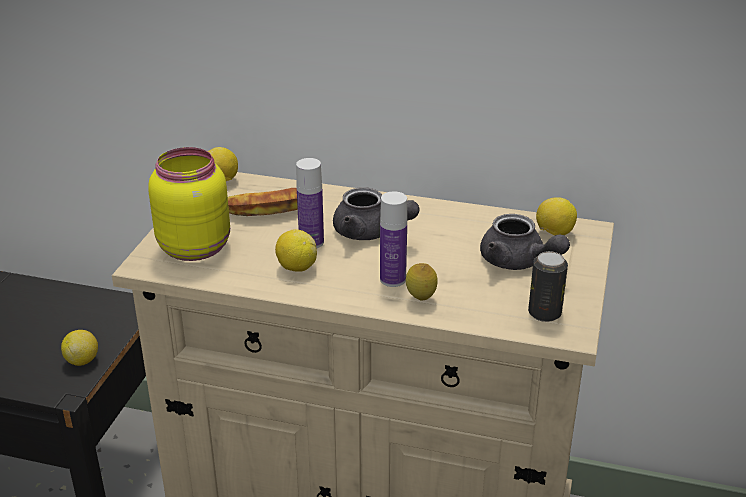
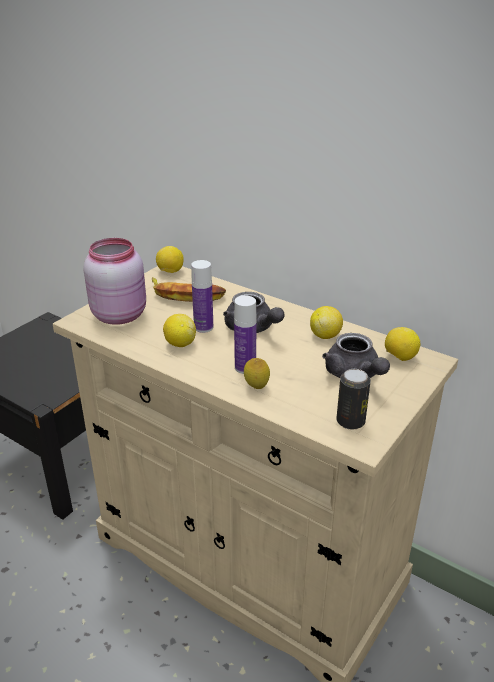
camera: 20 degrees right, 0 degrees up
(82, 360) = (64, 383): lemon -> lemon (325, 335)
(195, 246) = (120, 314): yellow jar -> pink jar

